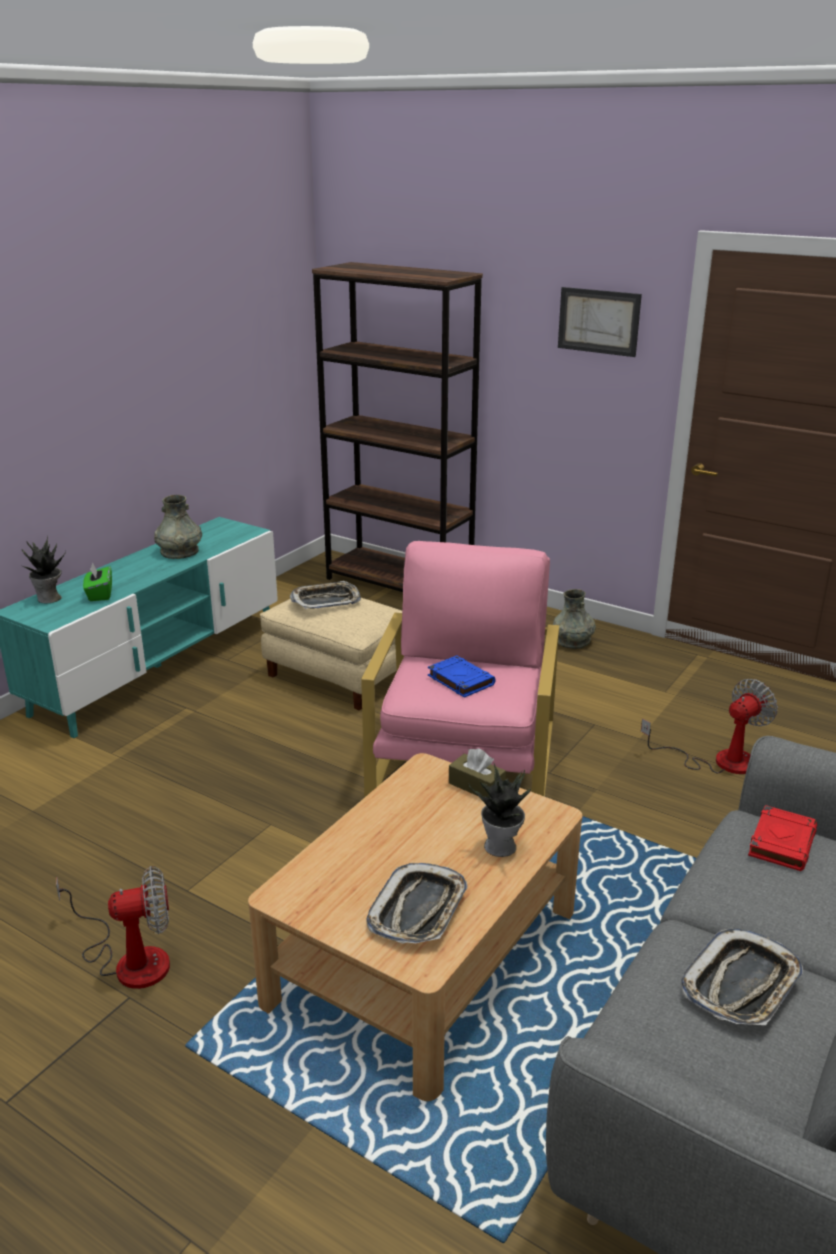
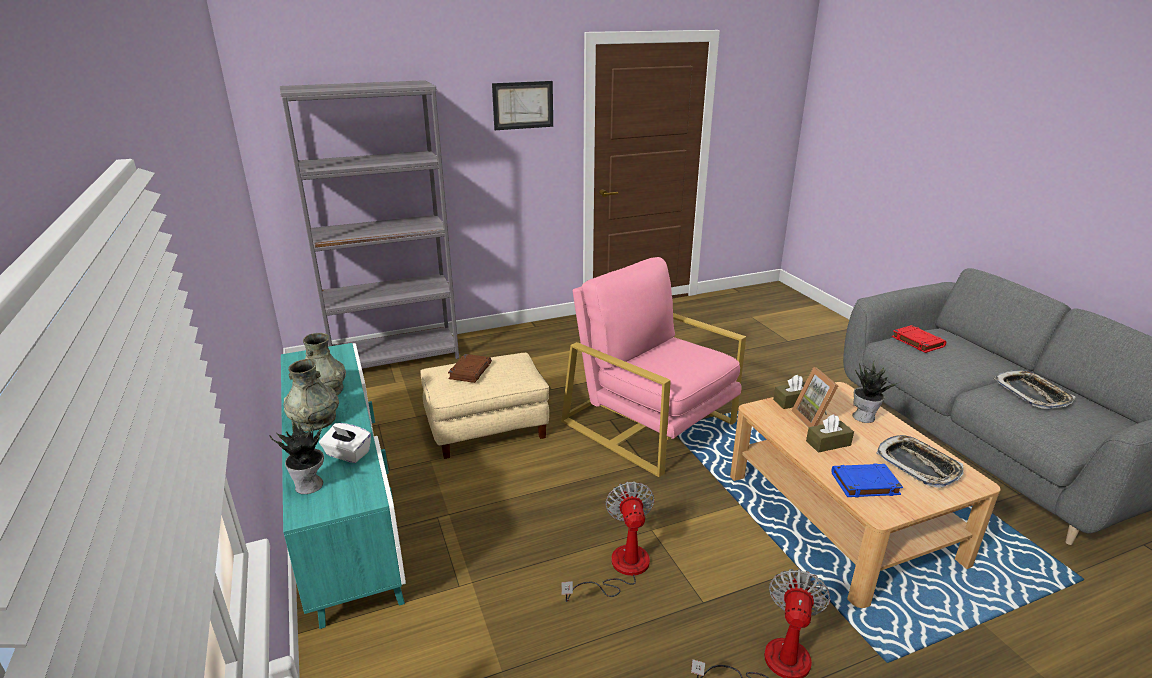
camera: 55 degrees left, 0 degrees up
(99, 594) = (347, 454): green tissue box -> white tissue box
(326, 600) = (470, 371): tray -> brown book
(399, 584) = (395, 358): brown bookcase -> grey bookcase
(400, 831) = (828, 443): none -> brown tissue box
(449, 810) = (814, 419): none -> picture frame
(460, 680) = (677, 359): blue book -> blue book (864, 484)
(572, 641) = (559, 335): grey vase -> grey vase (314, 419)
(719, 761) = (728, 351): fan -> fan (619, 569)

